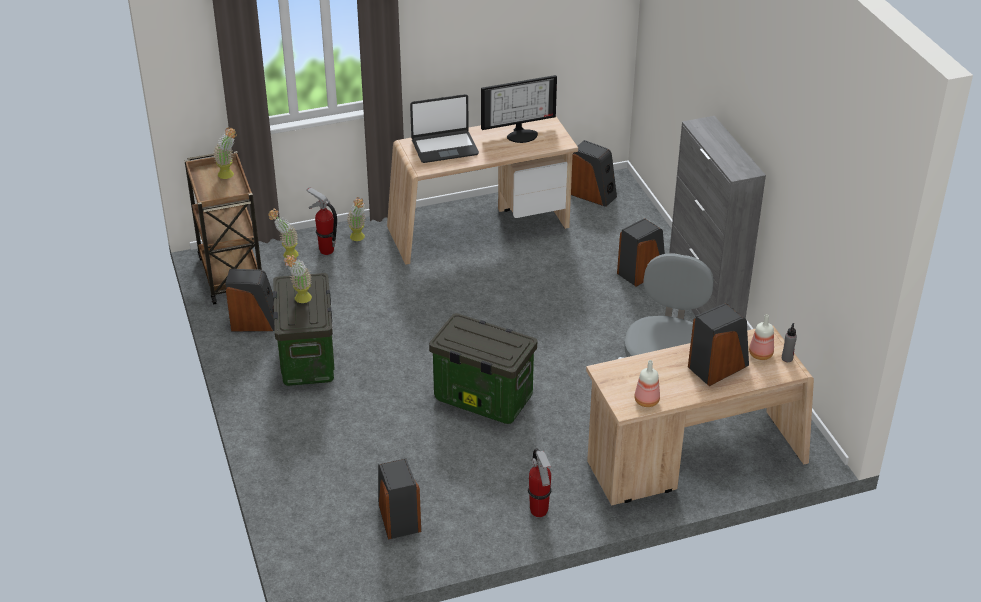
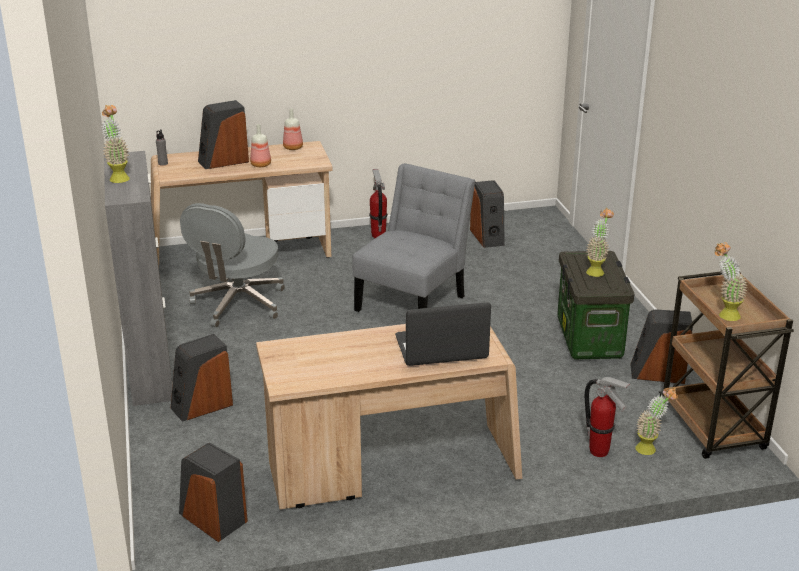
camera: 175 degrees left, 10 degrees down
(359, 239) = (559, 466): potted plant -> potted plant (118, 177)
(481, 398) = (413, 301): storage box -> grey chair
(521, 134) = (328, 362): monitor -> none
(760, 354) = (183, 166): bottle -> bottle (261, 165)

